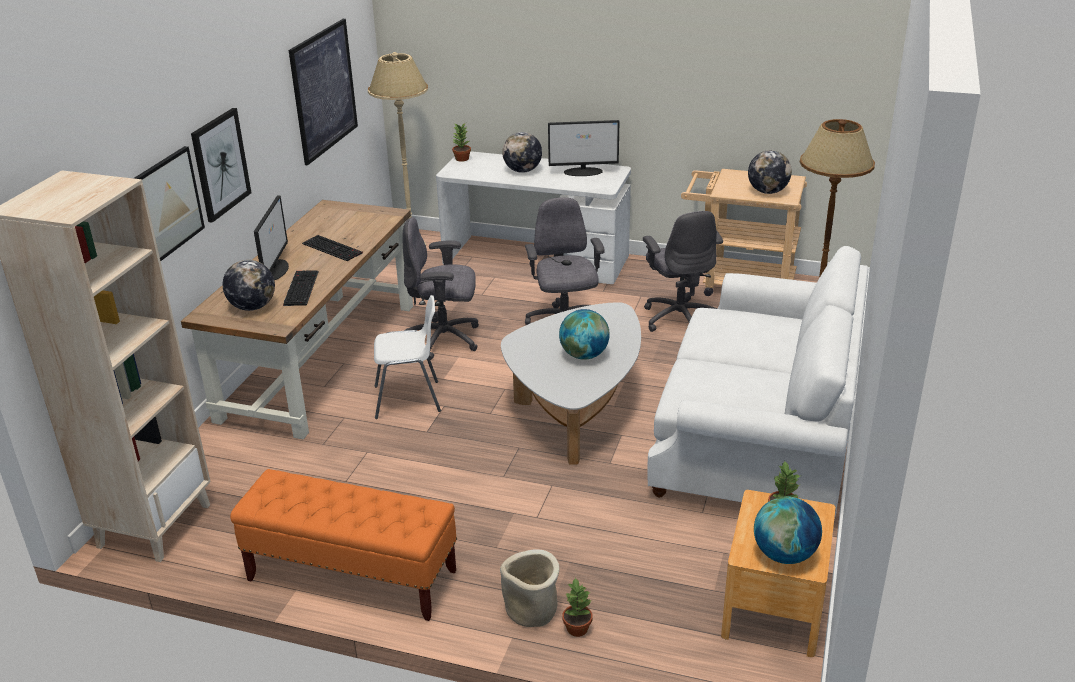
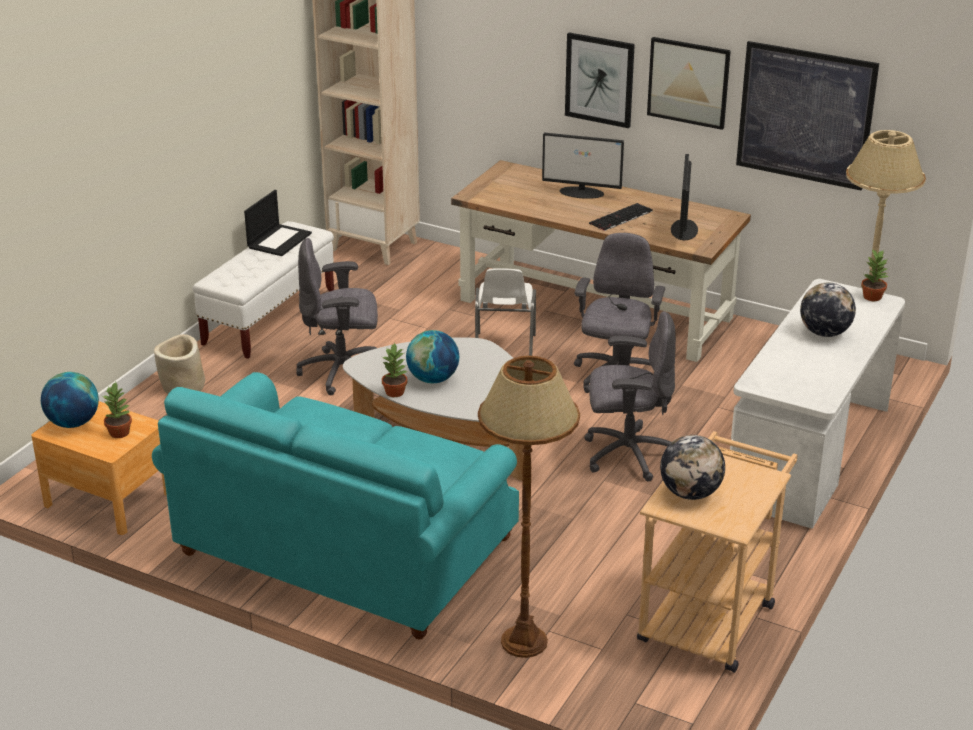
camera: 100 degrees right, 0 degrees up
(167, 205) = (521, 68): picture -> picture (688, 82)
(252, 307) = (511, 185): globe -> none
(298, 501) = (279, 240): none -> laptop
(300, 288) = (539, 203): keyboard -> none
(351, 576) = (269, 318): orange bench -> white bench
(577, 628) = (151, 404): potted plant -> potted plant (395, 392)
(583, 172) = (815, 375): monitor -> monitor (684, 230)
(679, 318) = (623, 543): grey office chair -> grey office chair (343, 372)
(757, 437) = (345, 546): white sofa -> turquoise sofa

